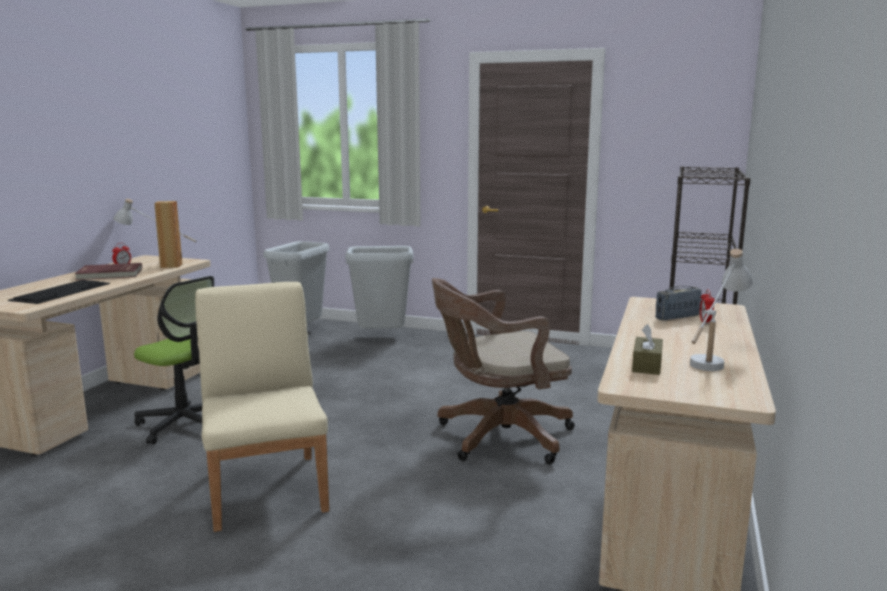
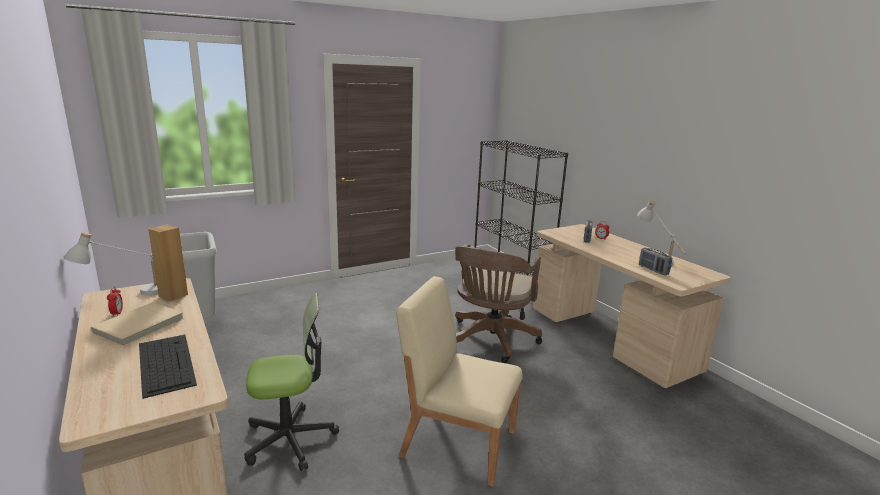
camera: 50 degrees left, 5 degrees up
(109, 274) = (140, 326): red book -> beige book
(382, 337) = (279, 302): grey trash can -> none
(646, 365) = (653, 270): brown tissue box -> radio

